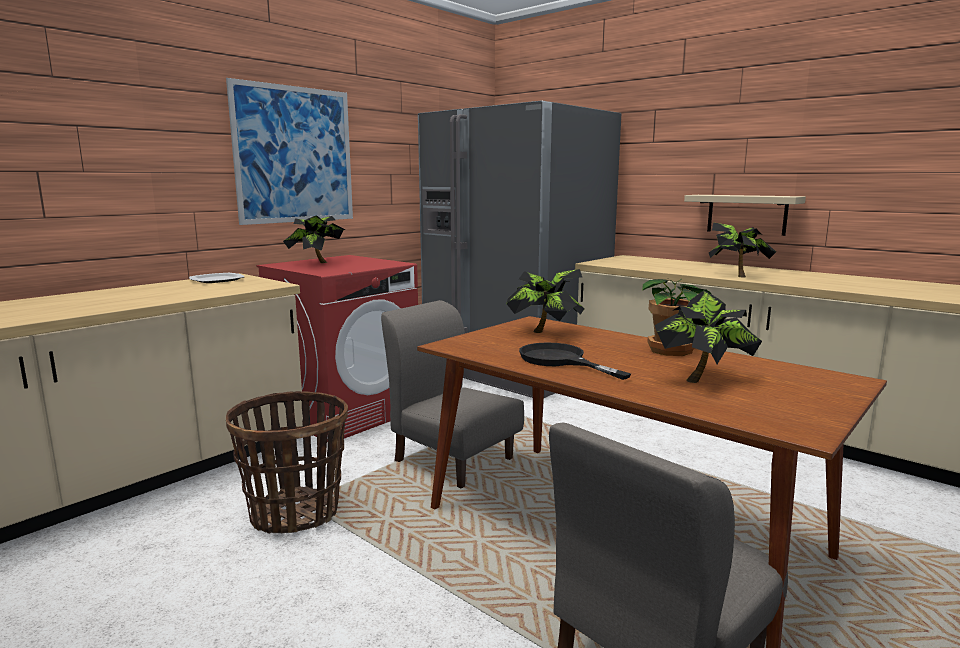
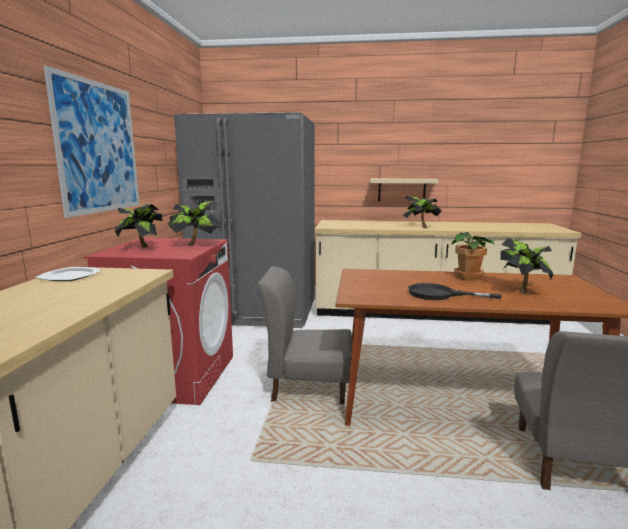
camera: 35 degrees left, 0 degrees up
(295, 513) = (256, 472): basket -> none
(545, 333) = (384, 278): potted plant -> potted plant (197, 245)

